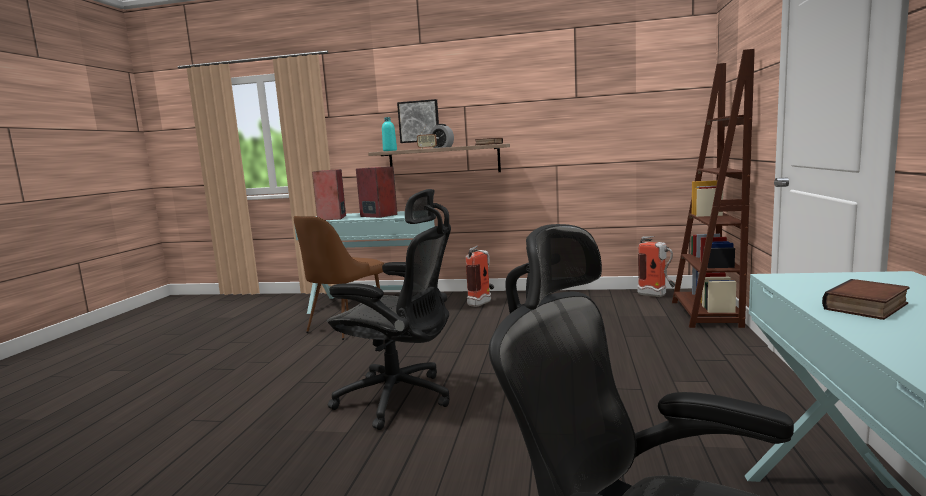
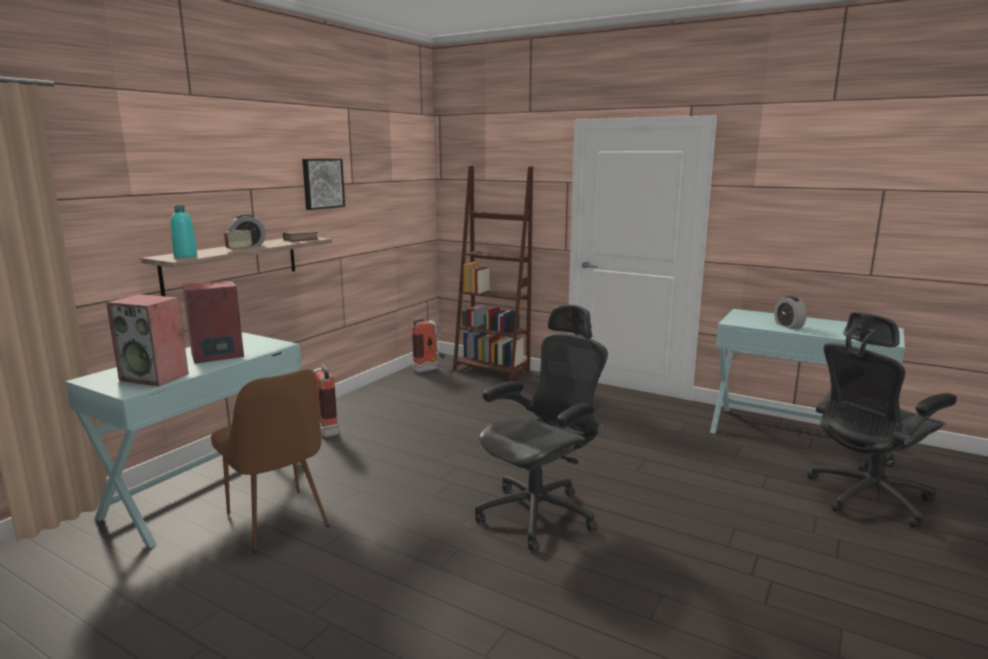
camera: 70 degrees left, 5 degrees up
(419, 121) = (197, 209): picture -> picture (322, 183)
(867, 307) = (788, 326): book -> alarm clock

